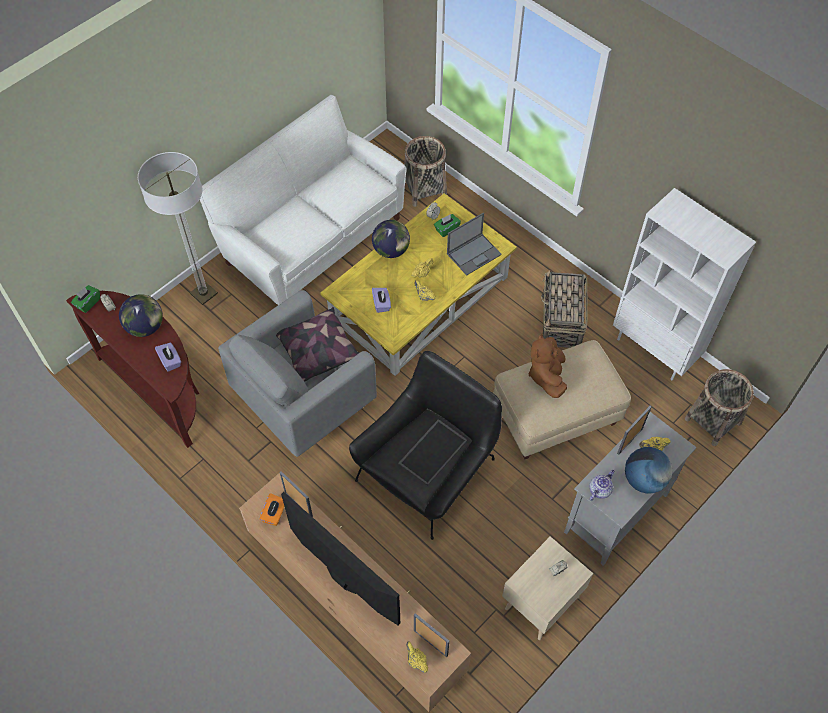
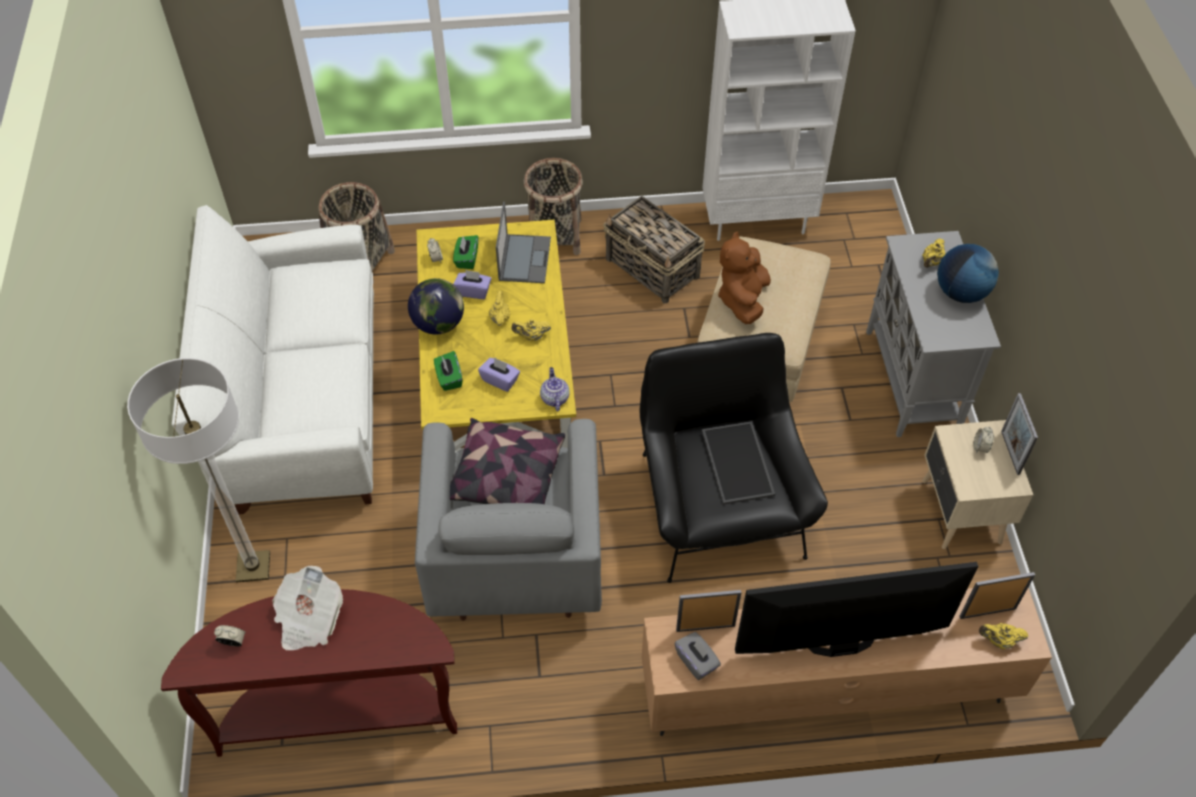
camera: 50 degrees left, 5 degrees down
(88, 303) = (196, 664): green tissue box -> green tissue box (449, 378)
(145, 327) = (309, 619): globe -> newspaper
(170, 361) = (391, 623): purple tissue box -> purple tissue box (473, 291)
(274, 514) = (696, 661): orange tissue box -> grey tissue box
(547, 375) = (742, 300): brown plush toy -> brown plush toy turned 60 degrees clockwise
(600, 489) = (943, 333): teapot -> teapot (554, 398)
(629, 441) = (907, 273): picture frame -> picture frame (1010, 452)
(713, 421) = (877, 237): basket -> basket (555, 236)

